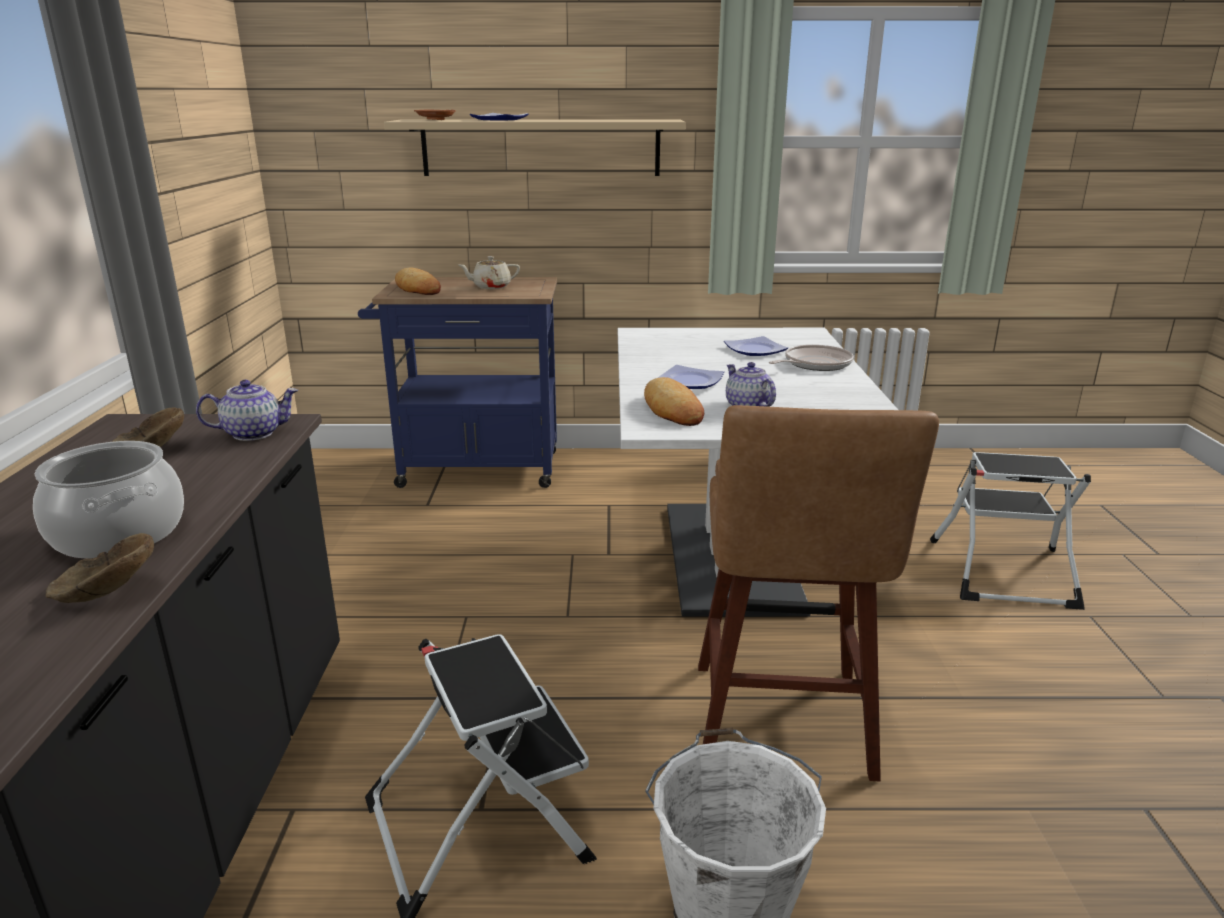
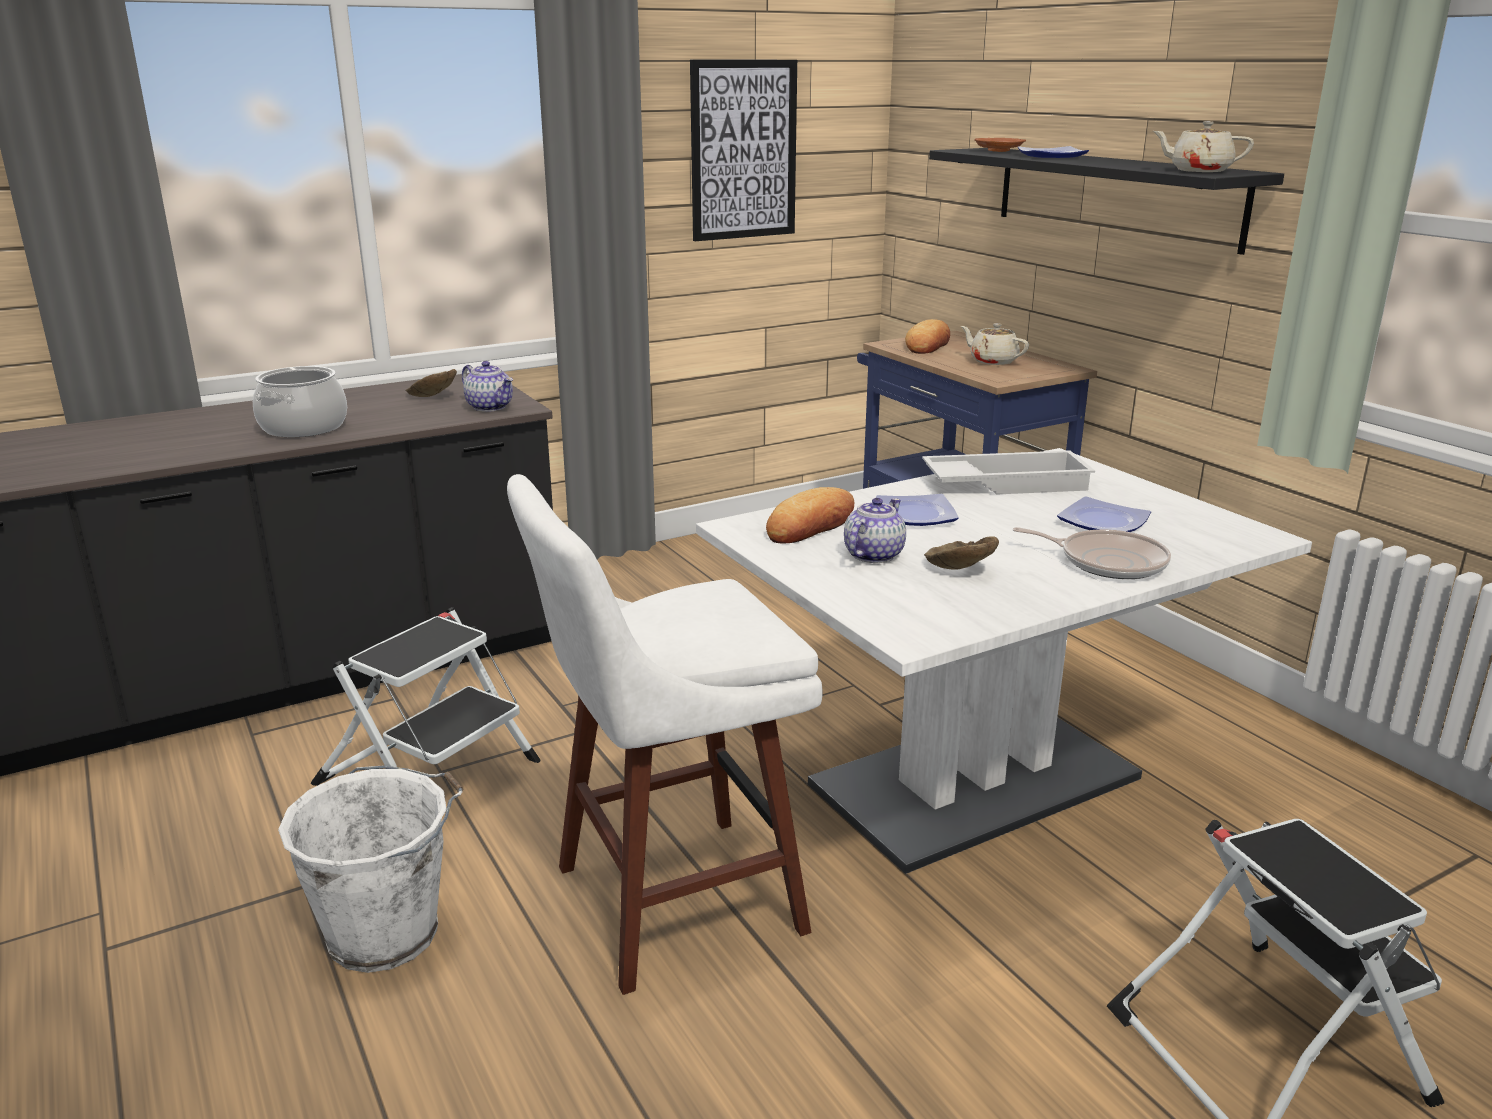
camera: 60 degrees right, 0 degrees up
(105, 591) = (229, 447): brown bowl -> brown bowl (958, 568)
(184, 132) = (743, 150): none -> picture
(541, 147) = (1114, 196): beige shelf -> black shelf
(647, 120) = (1198, 171): none -> beige teapot
(662, 351) = (1006, 482): none -> white tray
(781, 724) = (669, 902): brown stool -> white stool

